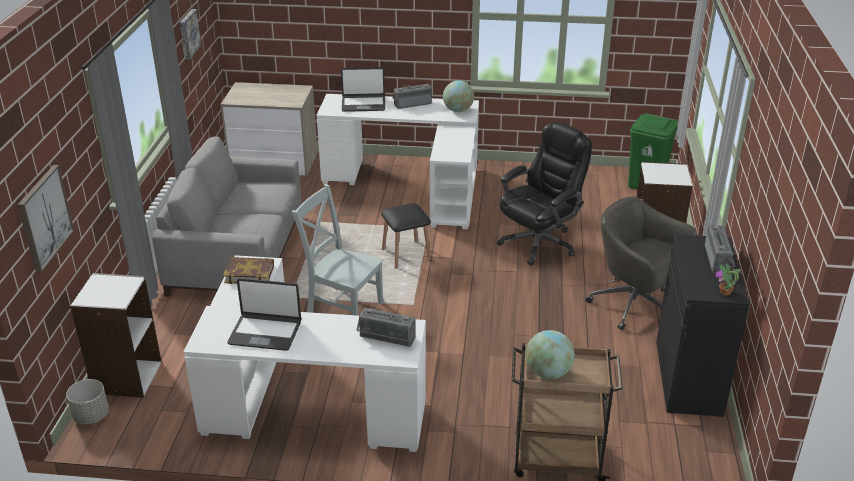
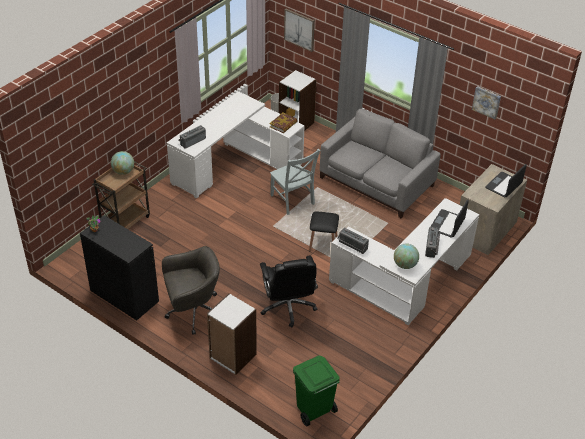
camera: 120 degrees right, 10 degrees up
(265, 332) = (229, 113): laptop -> laptop (504, 185)
(342, 307) = (293, 201): grey chair -> grey chair turned 90 degrees clockwise
(719, 260) = (116, 245): radio -> radio (352, 246)

